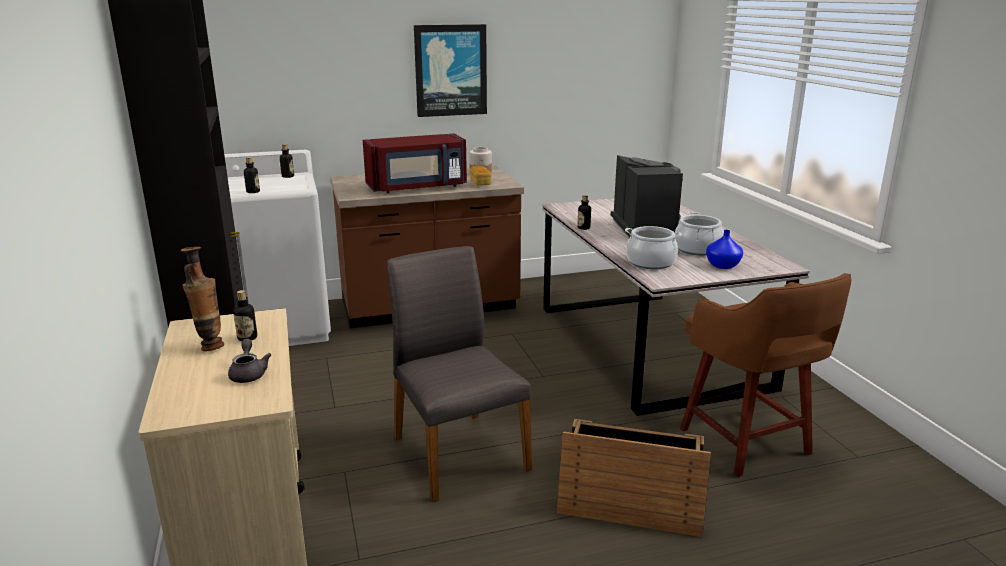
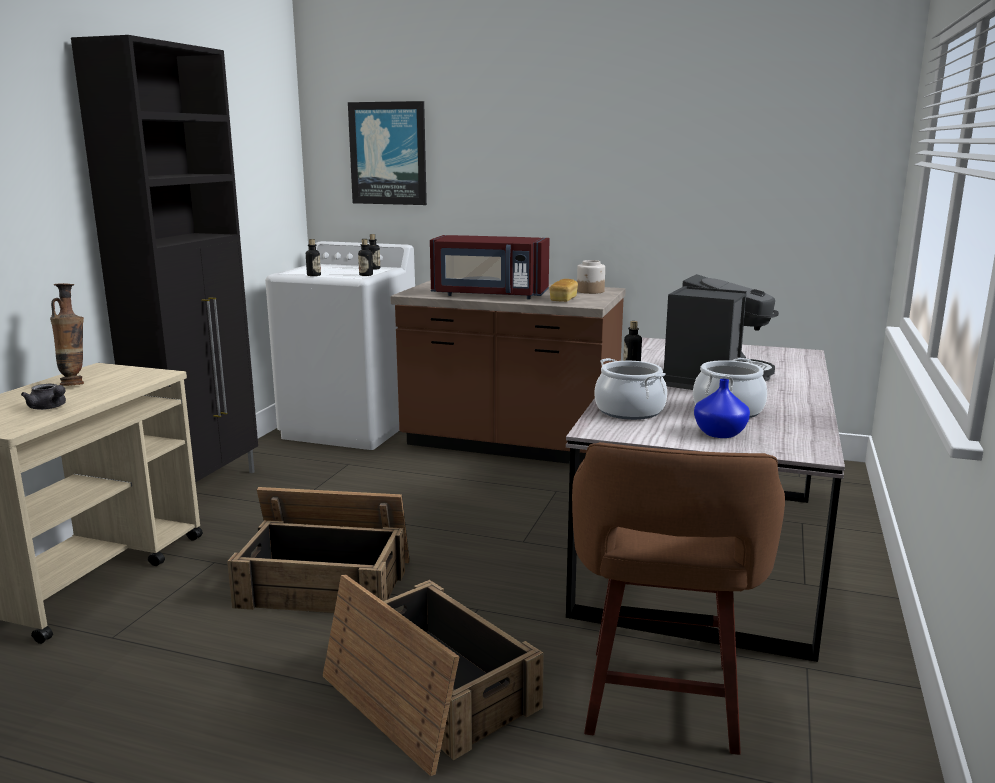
camera: 35 degrees right, 5 degrees down
(247, 338) = (110, 384): bottle -> bottle (366, 275)
(249, 373) = (49, 408): grey teapot -> grey teapot turned 105 degrees clockwise
(450, 70) = (575, 166): picture -> picture (388, 153)
(457, 452) = (326, 582): grey chair -> crate

